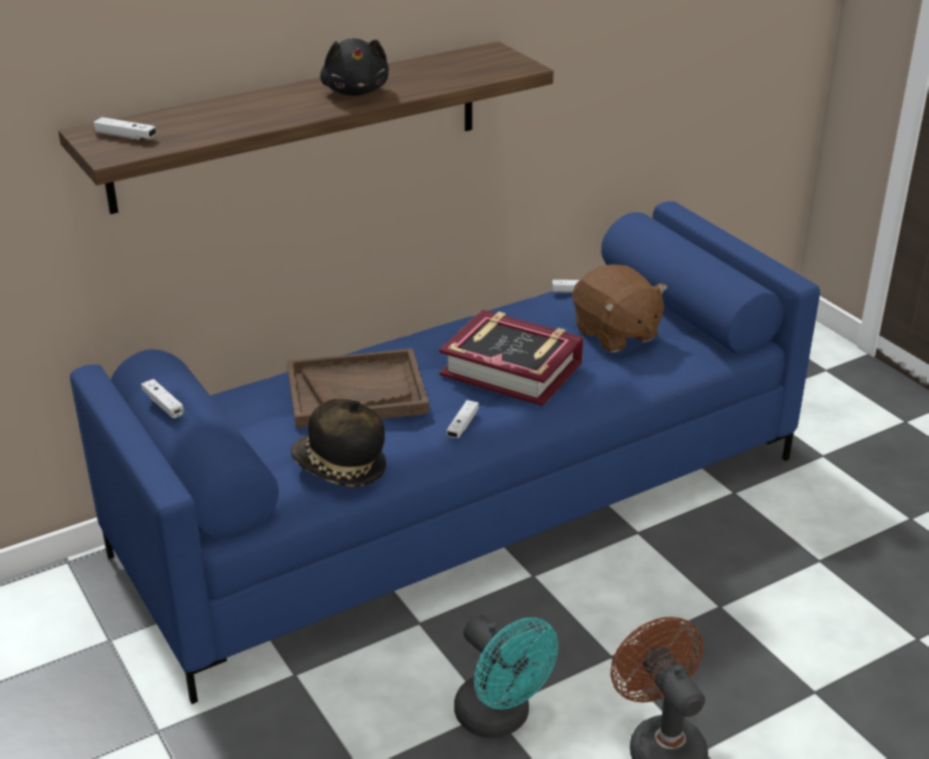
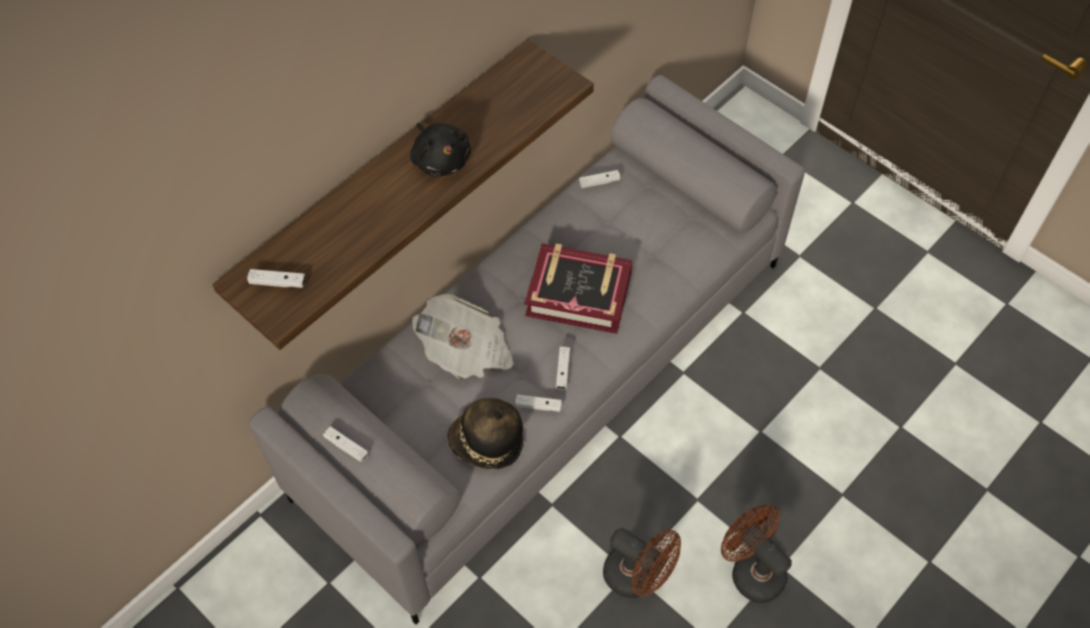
camera: 15 degrees left, 25 degrees up
(357, 391) = (467, 351): brown tray -> newspaper
(418, 449) = (538, 406): none -> white game controller
(465, 503) = (546, 374): blue sofa -> grey sofa
(500, 719) = (638, 577): turquoise fan -> brown fan
(615, 334) = (646, 229): brown plush toy -> none

